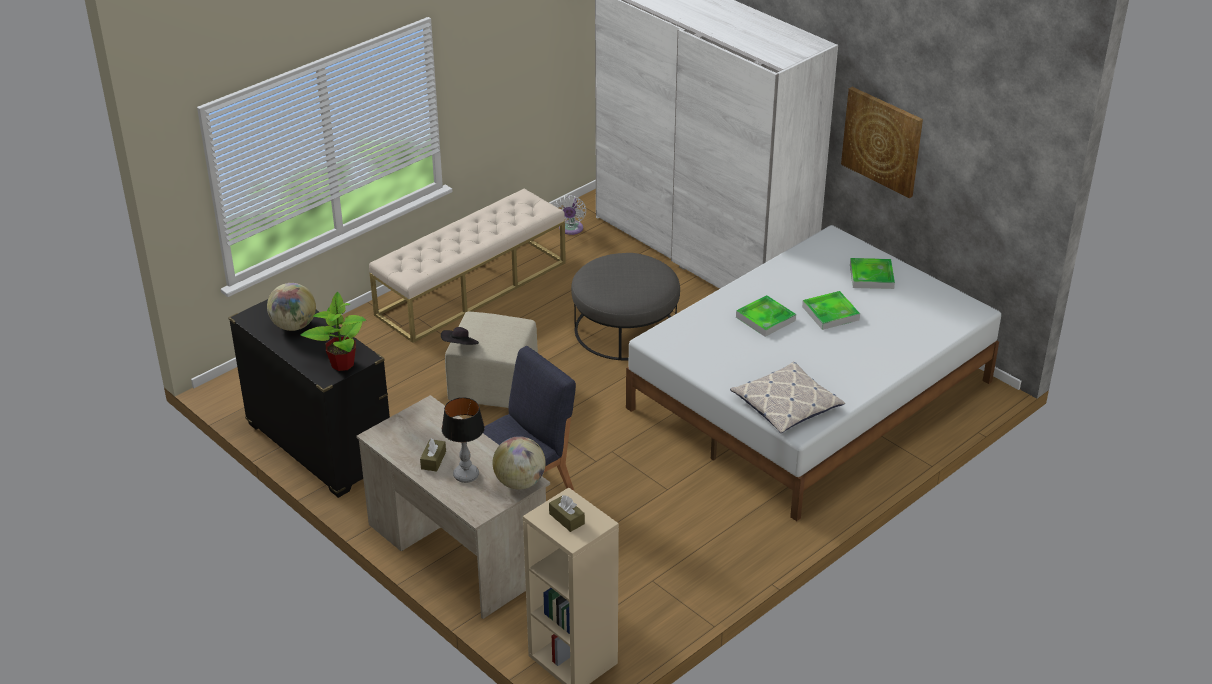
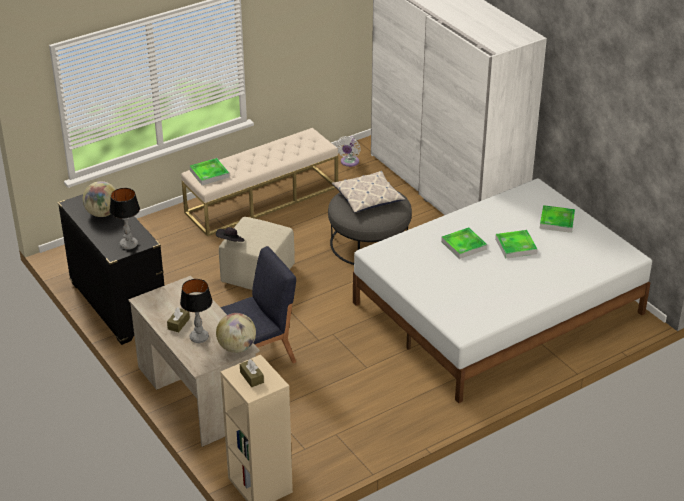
camera: 10 degrees right, 0 degrees up
(342, 363) = (129, 245): potted plant -> table lamp
(407, 260) = (209, 174): none -> tray
(786, 405) = (460, 312): pillow -> pillow (368, 197)
(882, 141) = (575, 116): picture -> none

